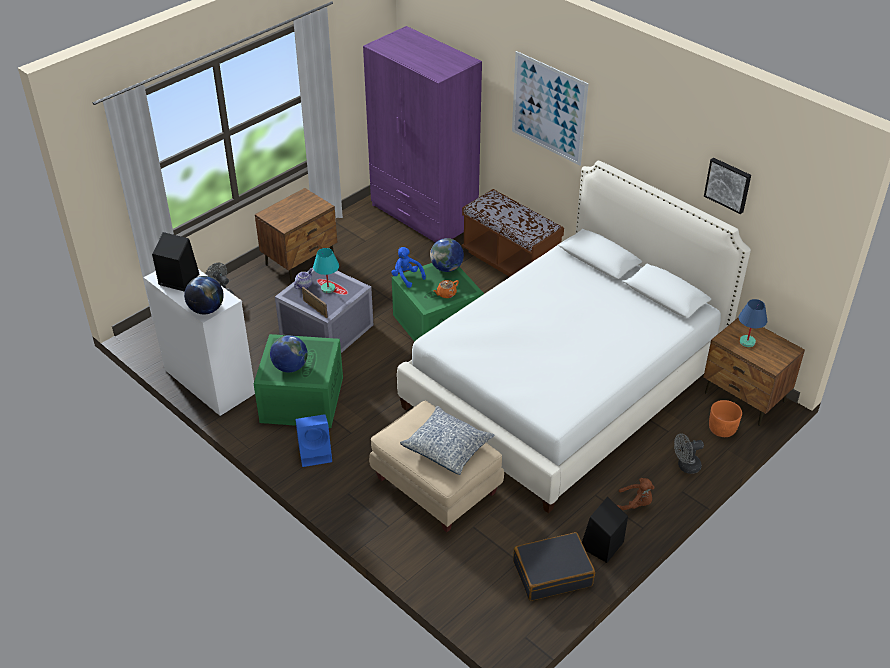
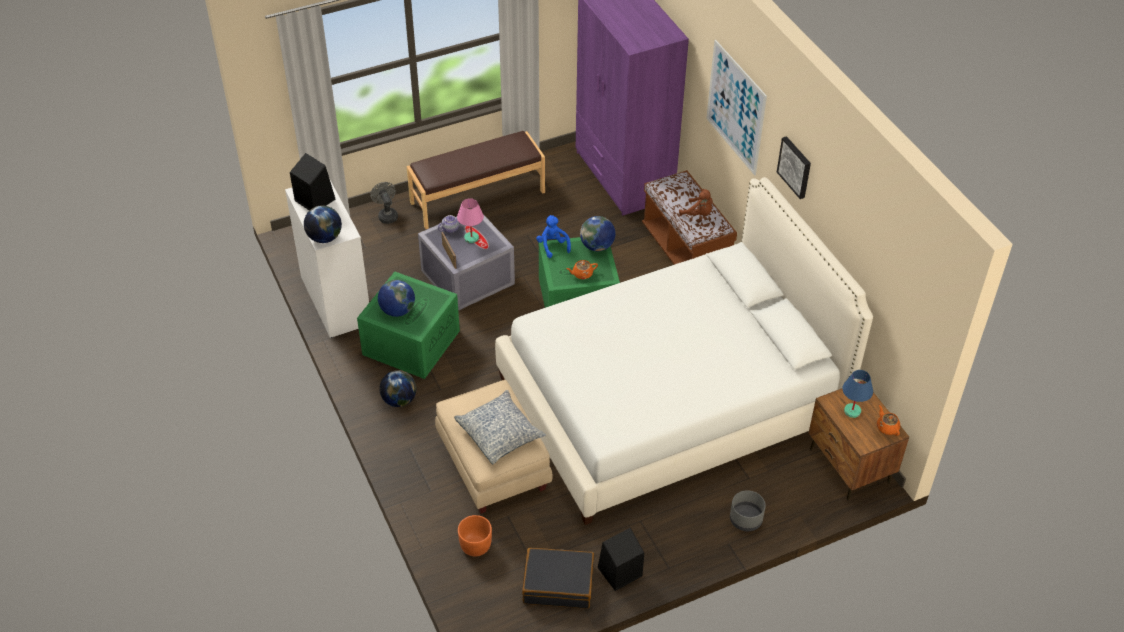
camera: 20 degrees right, 5 degrees up
(300, 261) = (477, 197): brown nightstand -> brown bench
(316, 453) = (399, 400): blue speaker -> globe
(327, 288) = (471, 238): turquoise table lamp -> pink table lamp
(635, 504) = (675, 542): brown plush toy -> brown plush toy (698, 214)
(685, 466) = (746, 520): grey fan -> grey planter
(722, 429) = (806, 493): orange planter -> orange planter (475, 546)
(728, 184) = (864, 244): picture -> picture (795, 167)
(783, 347) = (887, 427): none -> orange teapot

